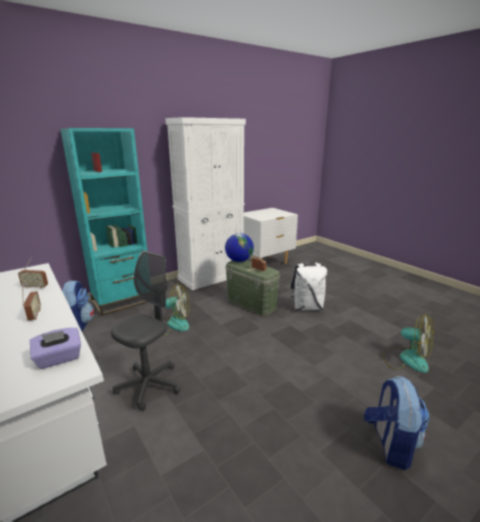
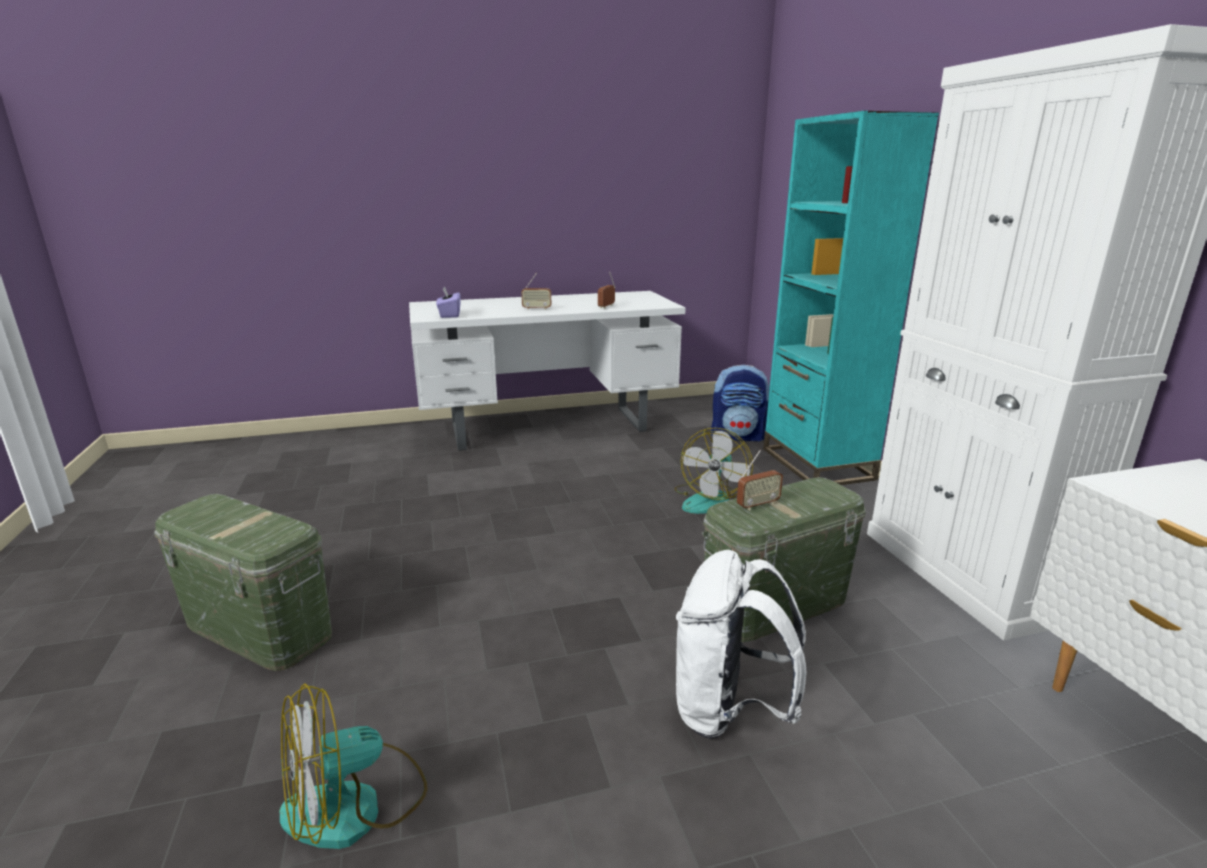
camera: 110 degrees right, 0 degrees up
(149, 386) = (559, 474): grey office chair -> none
(239, 261) = (834, 492): globe -> none
(390, 444) = (260, 629): backpack -> green storage box

